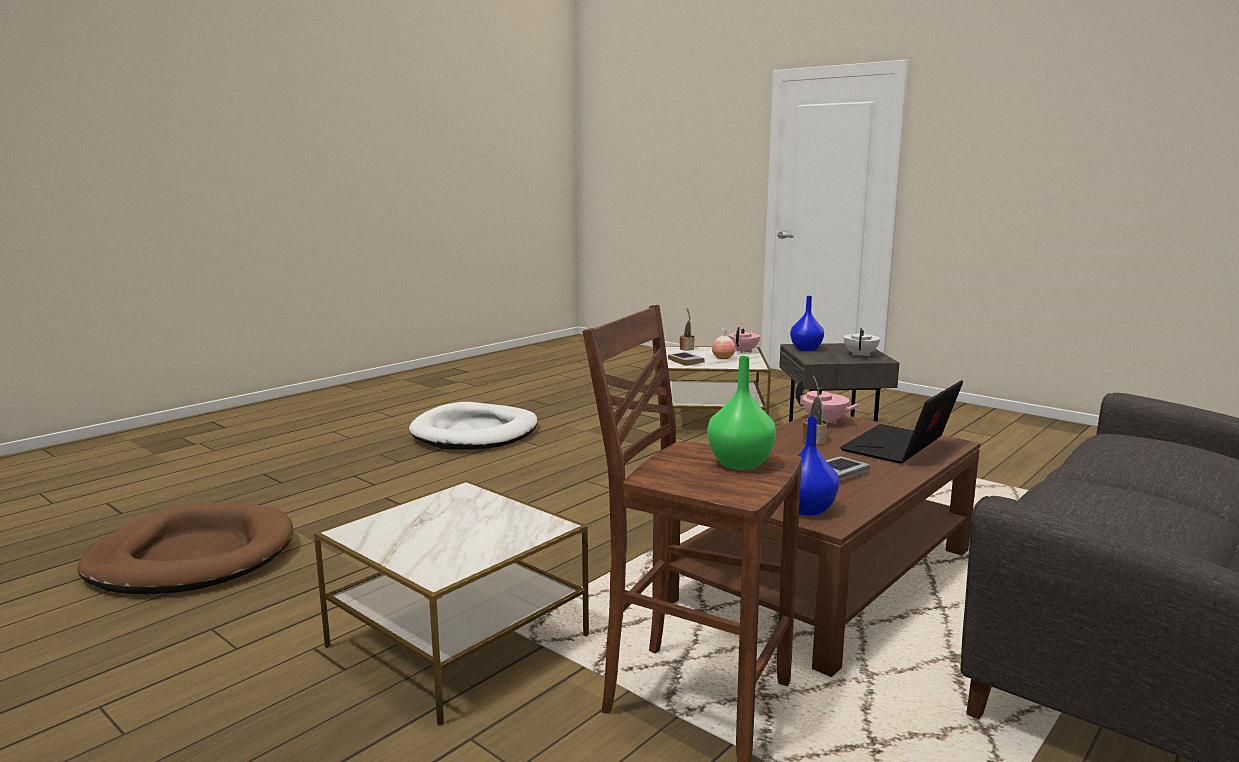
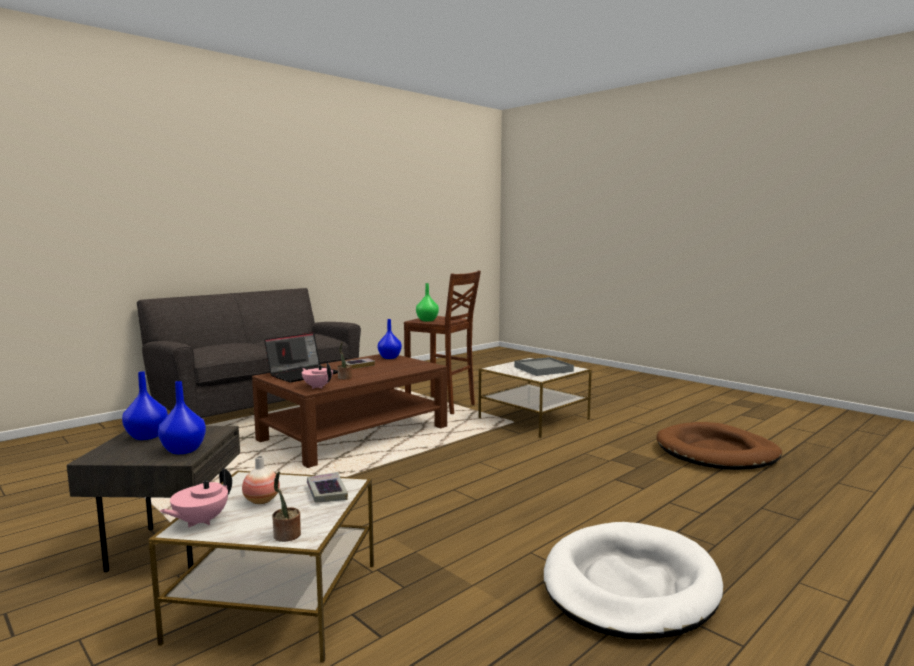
camera: 175 degrees left, 5 degrees down
(433, 525) = (543, 369): none -> grey tray
(860, 355) = (146, 436): white teapot -> blue vase

